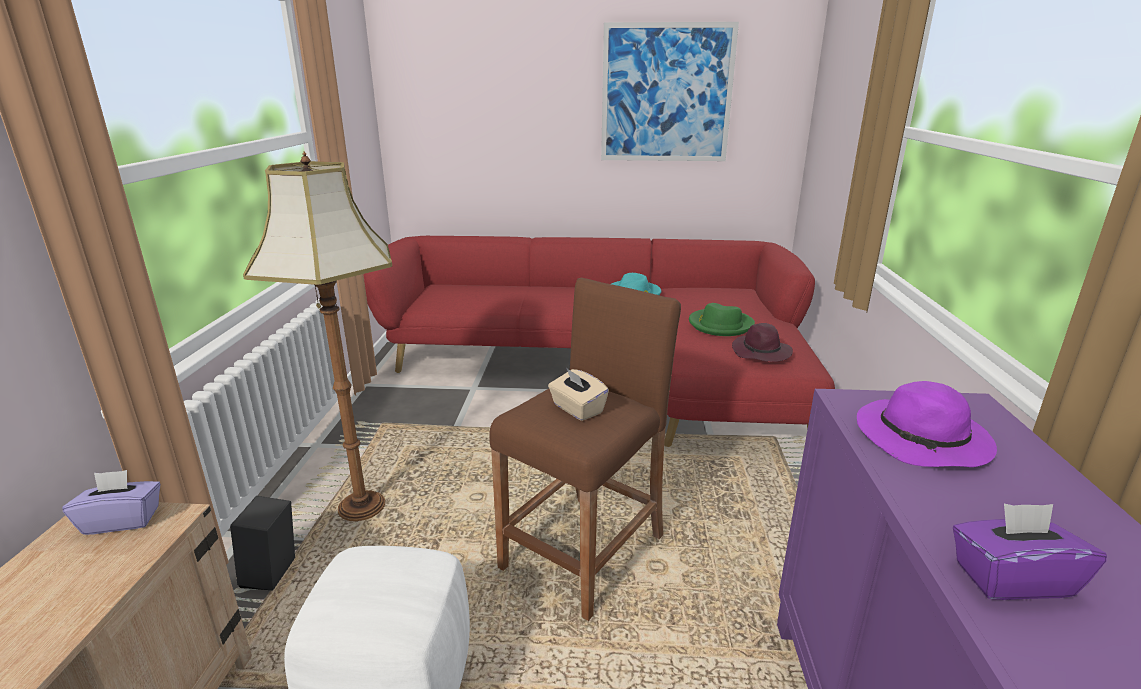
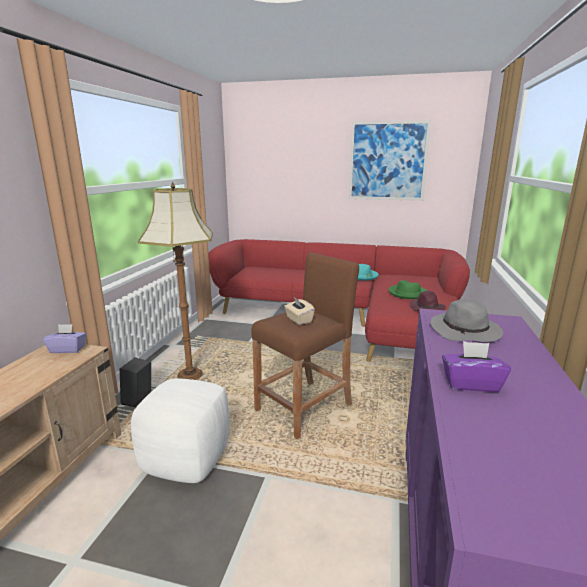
camera: 10 degrees right, 5 degrees down
(923, 441) = (465, 332): purple hat -> grey hat

